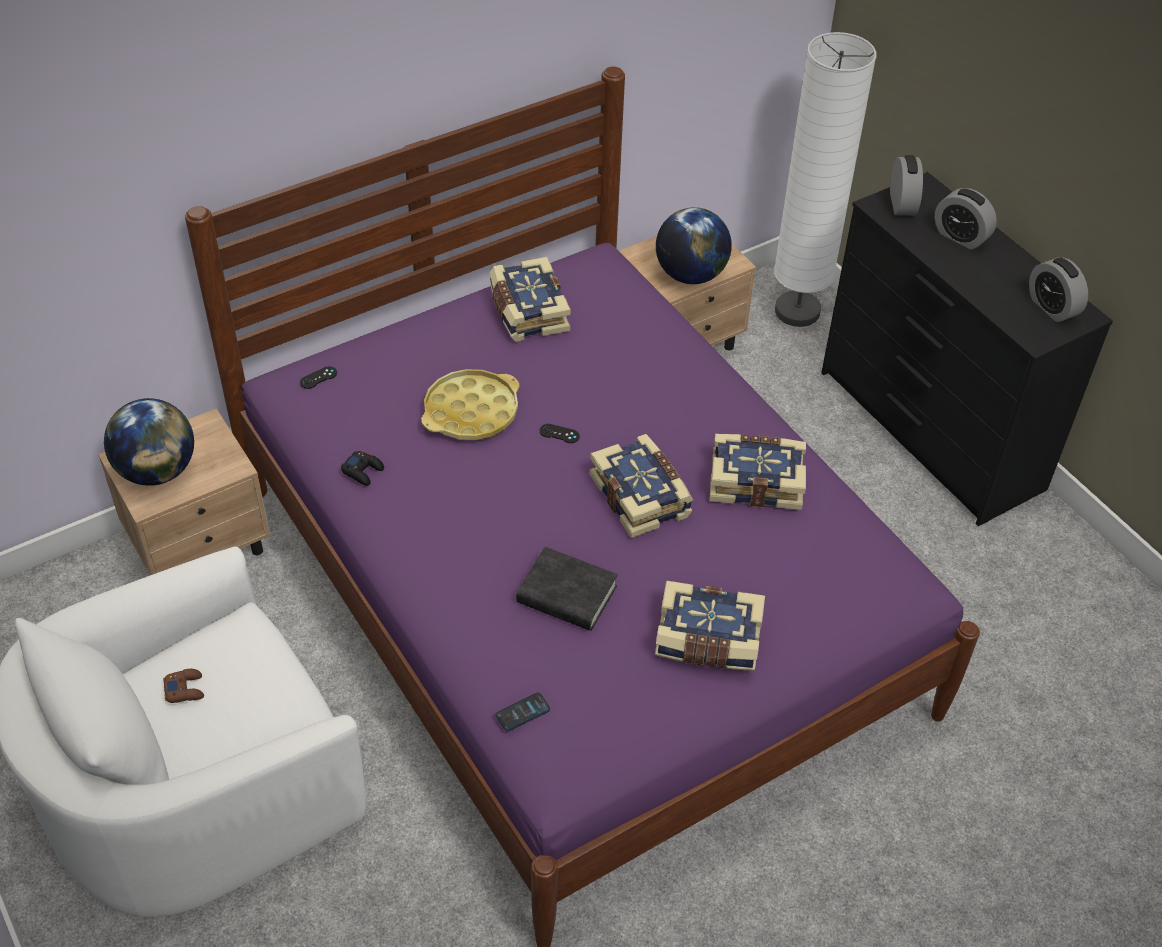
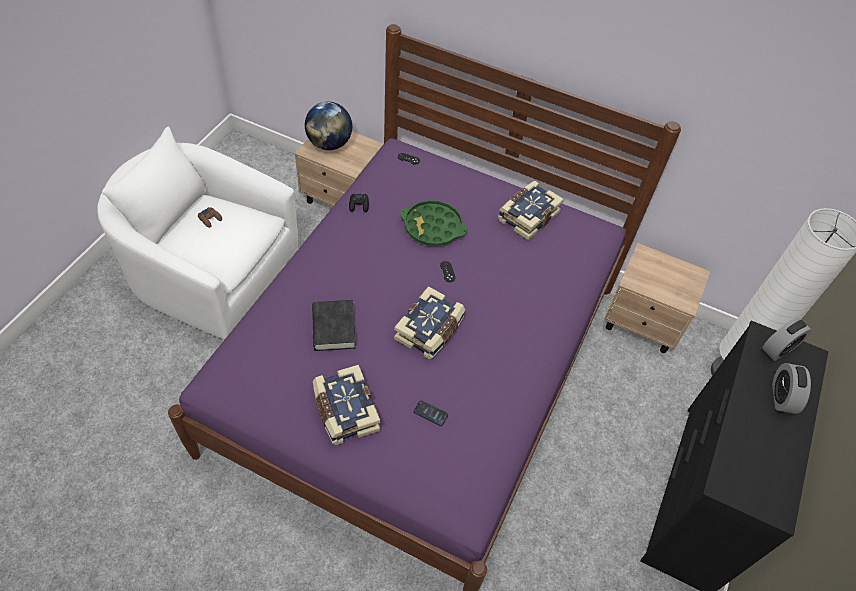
camera: 55 degrees right, 5 degrees up
(471, 412) = (433, 227): yellow tray -> green tray
(522, 712) = (242, 346): phone -> phone (430, 413)
(690, 275) = (655, 286): globe -> none
(756, 481) = (486, 382): book -> none
(1052, 307) = (766, 486): alarm clock -> none

